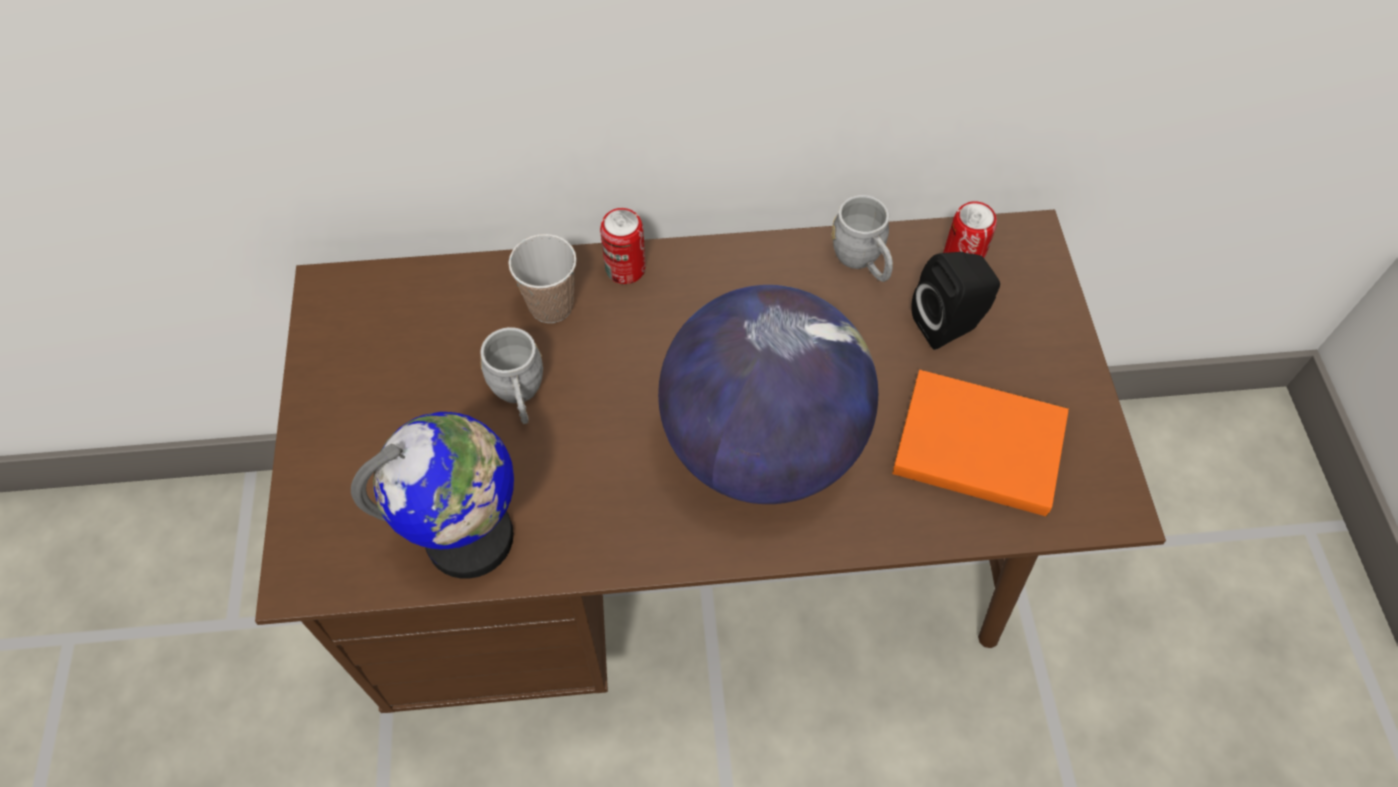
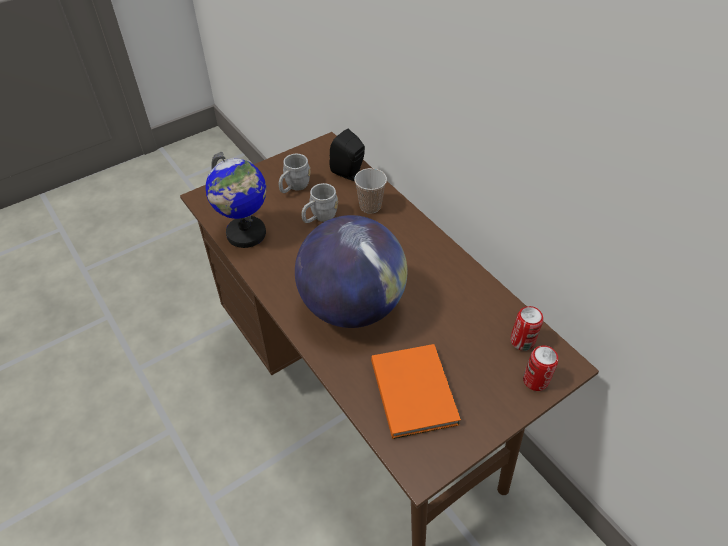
camera: 60 degrees right, 10 degrees down
(625, 269) = (408, 220): can -> can (535, 380)
(862, 262) = (486, 300): grey mug -> grey mug (294, 187)
(950, 324) = (478, 351): black speaker -> black speaker (349, 174)

